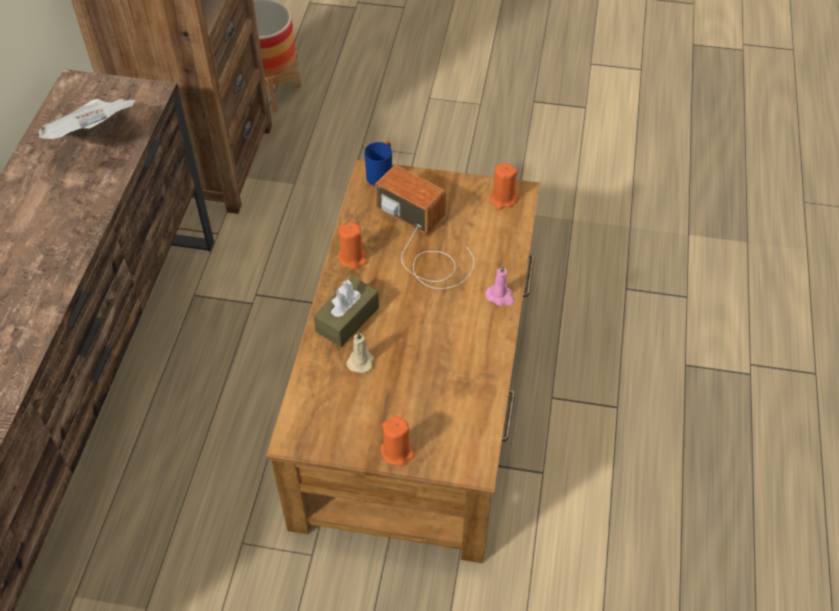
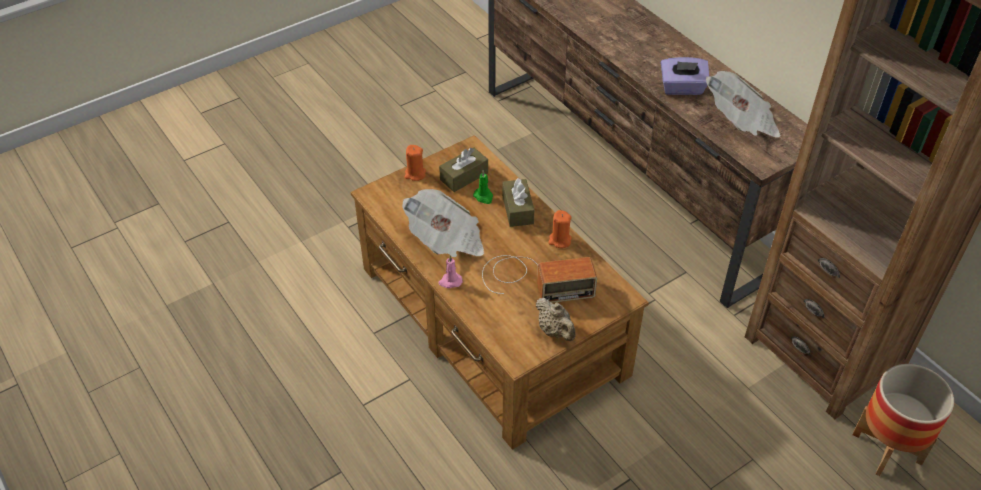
camera: 135 degrees right, 5 degrees down
(71, 208) = (682, 88): none -> purple tissue box
(349, 403) = (464, 176): none -> brown tissue box
(361, 361) = (483, 197): beige candle -> green candle
(381, 174) = (618, 303): blue mug -> none
(456, 341) = (446, 240): none -> newspaper
(461, 190) = (555, 331): none -> beige teapot
(503, 199) = (521, 345): orange candle -> none

